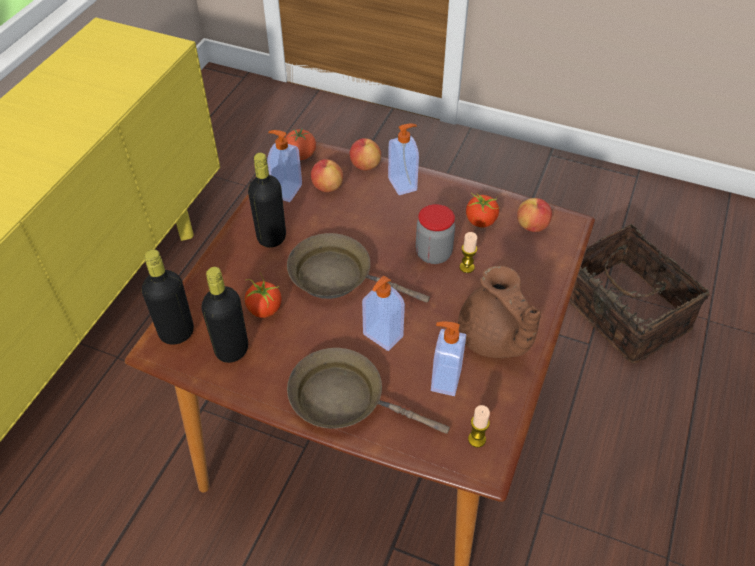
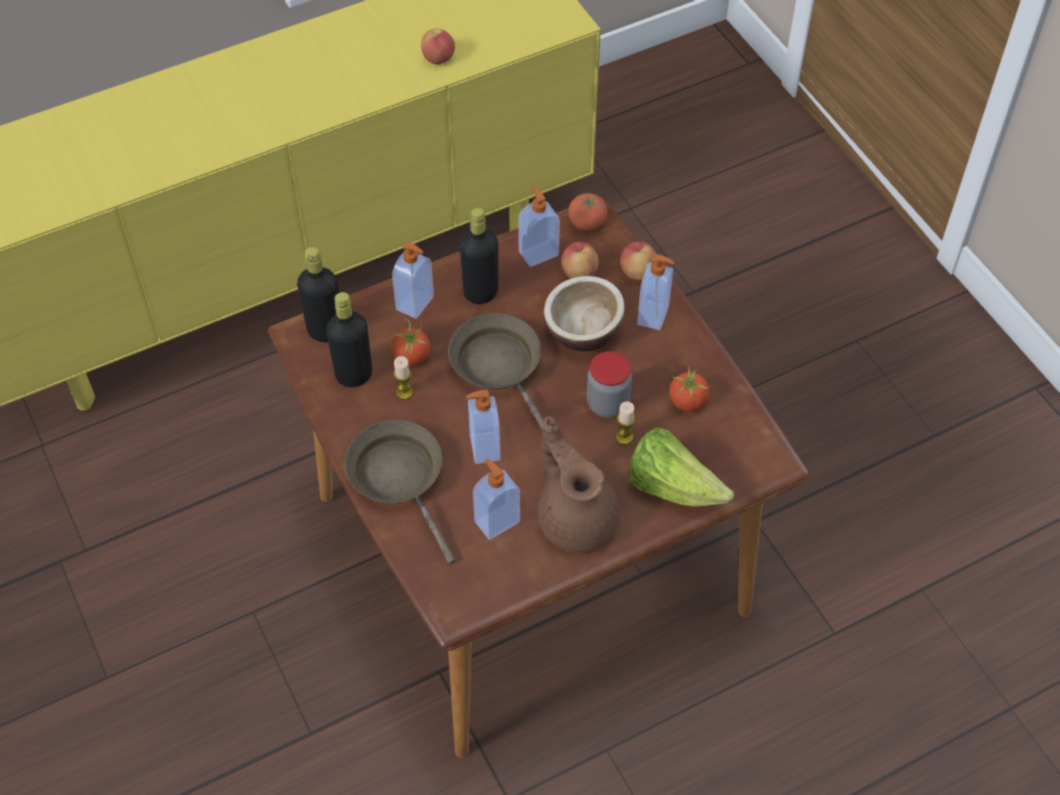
camera: 40 degrees right, 5 degrees up
(231, 272) = (416, 304): none -> soap dispenser
(368, 219) = (584, 330): none -> bowl
(476, 439) = (470, 586): candle -> candle (404, 392)
(494, 339) = (576, 518): brown teapot -> brown teapot turned 135 degrees clockwise
(530, 277) = (672, 487): none -> lettuce
(532, 226) = (732, 440): apple -> apple (438, 59)
(622, 315) = (910, 630): basket -> none

